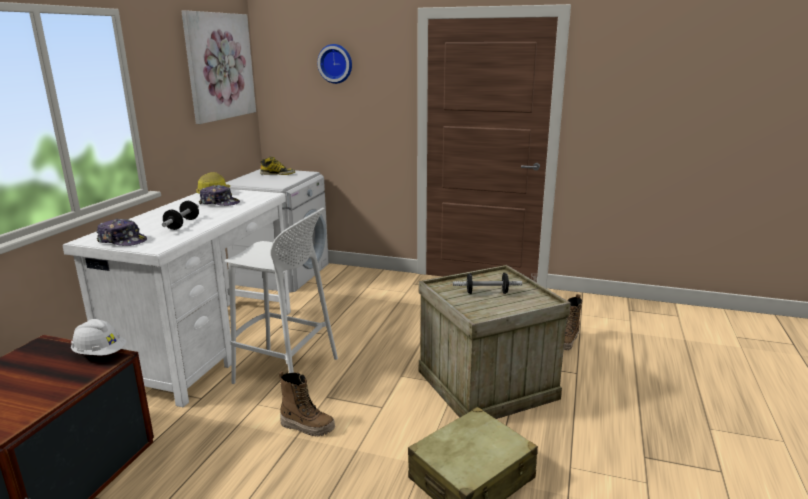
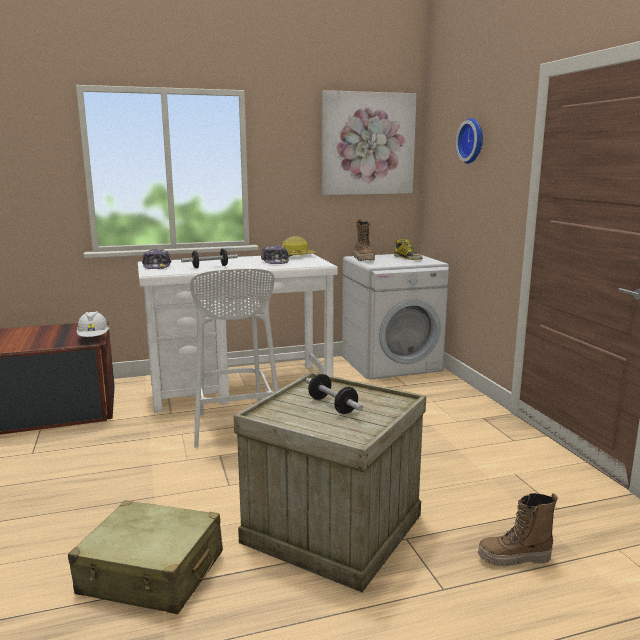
camera: 55 degrees right, 5 degrees down
(307, 427) = (169, 464): boot -> boot (364, 259)

